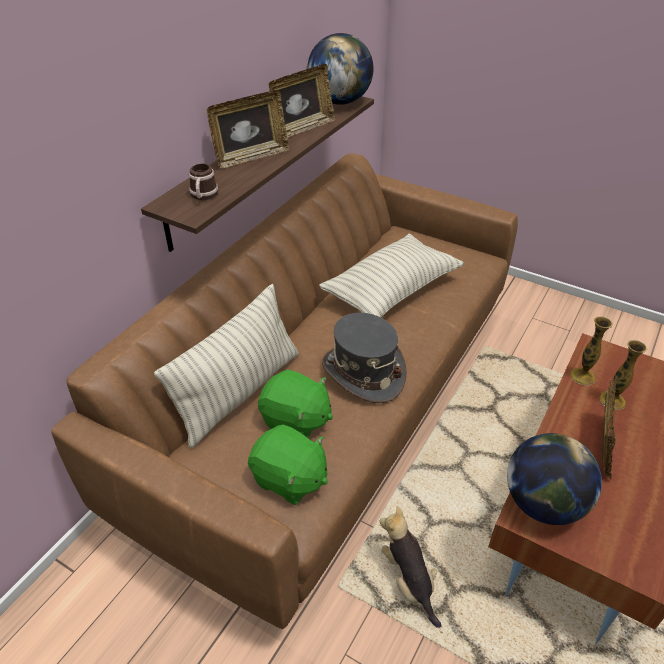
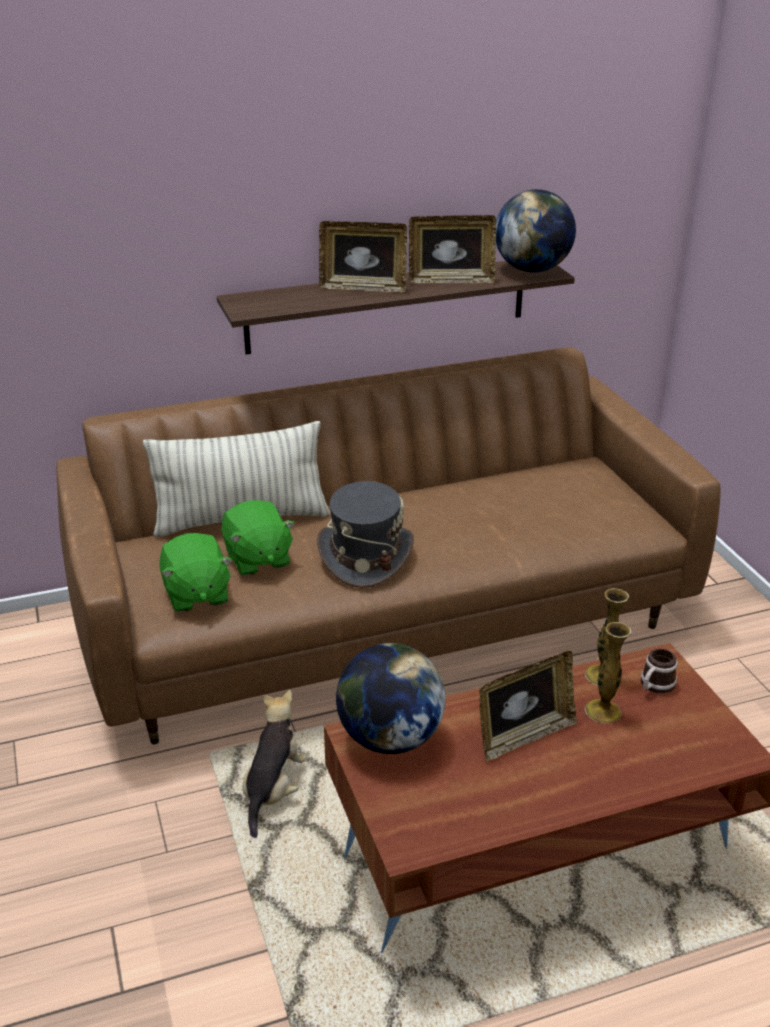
camera: 40 degrees right, 10 degrees down
(203, 196) = (274, 302): mug -> mug (655, 686)
(391, 290) = (495, 507): pillow -> none

